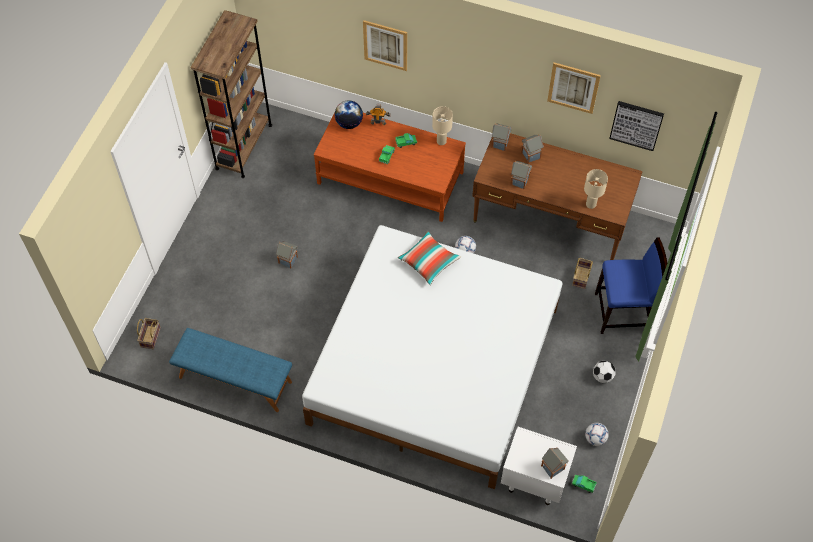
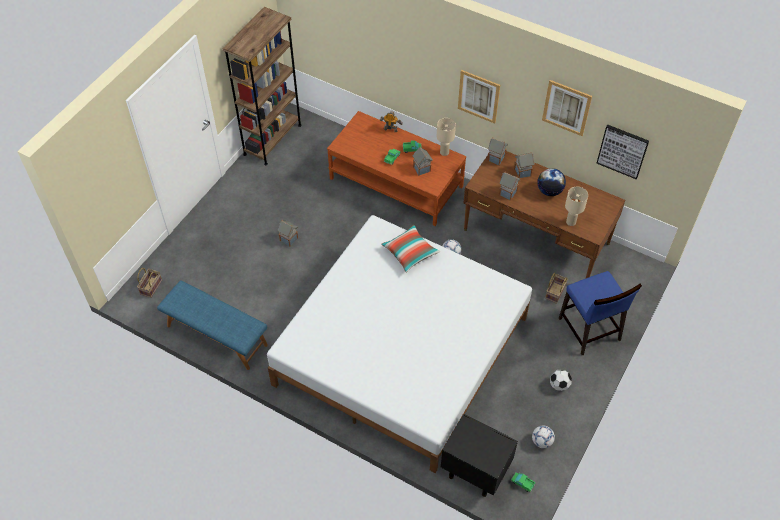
camera: 10 degrees right, 5 degrees down
(349, 123) = (364, 126): globe -> globe (549, 191)
(385, 45) = (402, 54): picture -> picture (478, 96)
(533, 480) = (474, 471): white nightstand -> black nightstand
(553, 468) = (490, 458): toy house -> toy house (422, 169)
(623, 312) = (589, 330): blue chair -> blue chair turned 60 degrees clockwise

